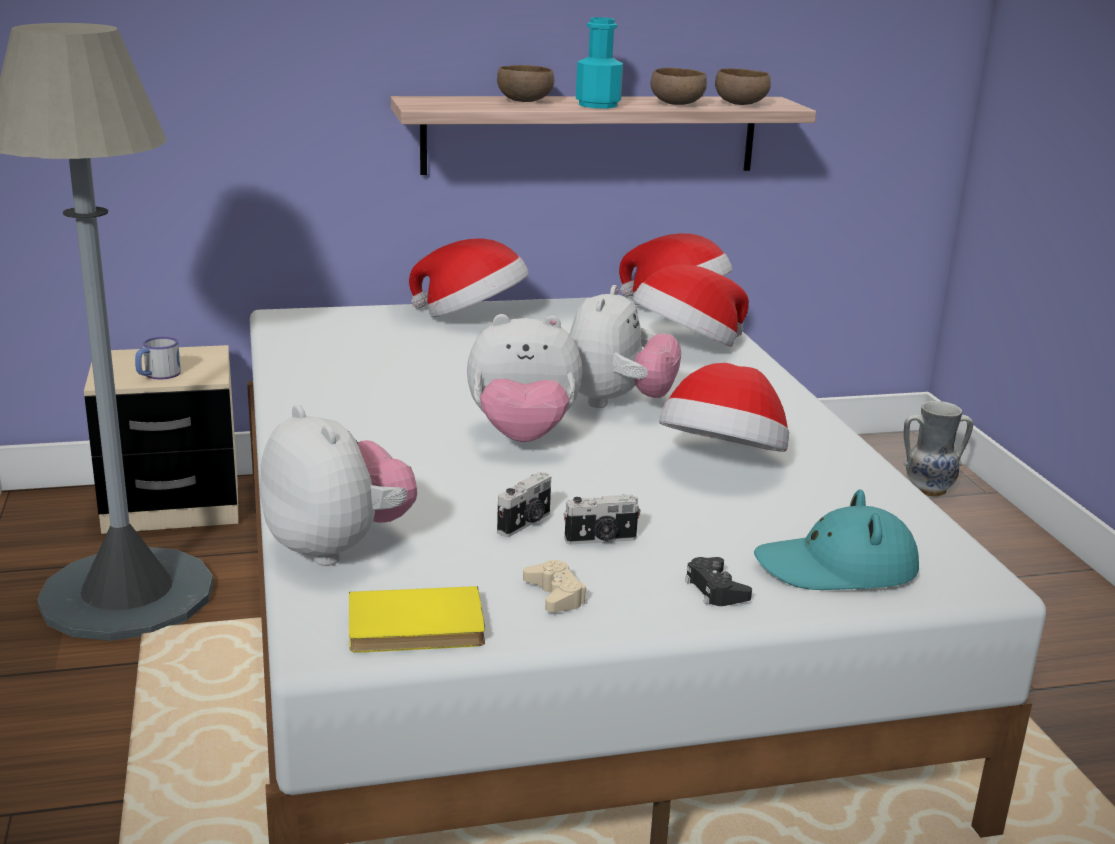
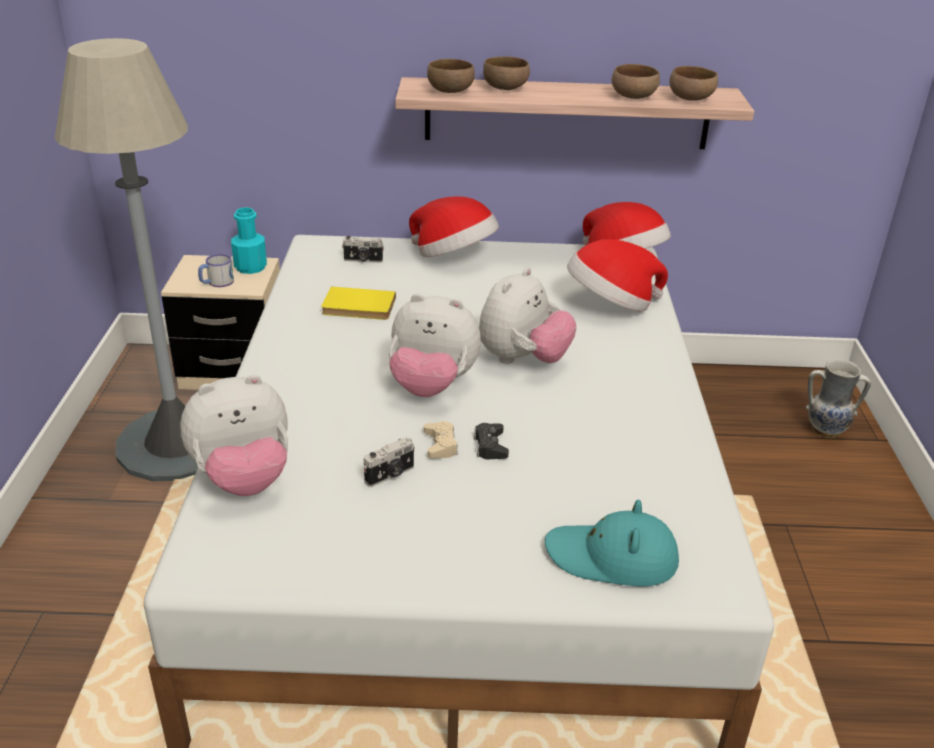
camera: 15 degrees right, 10 degrees up
(338, 547) = (243, 479): plush toy -> plush toy turned 90 degrees clockwise
(416, 627) = (261, 565): yellow book -> yellow book (358, 307)
(462, 104) = (450, 91): none -> brown bowl
(555, 595) = (377, 550): beige game controller -> beige game controller (440, 445)
(598, 105) = (563, 96): turquoise bottle -> turquoise bottle (250, 267)
(601, 540) = (439, 500): camera -> camera (363, 260)
(715, 589) = (502, 564): black game controller -> black game controller (490, 446)
(723, 462) = (576, 433): hat -> none

